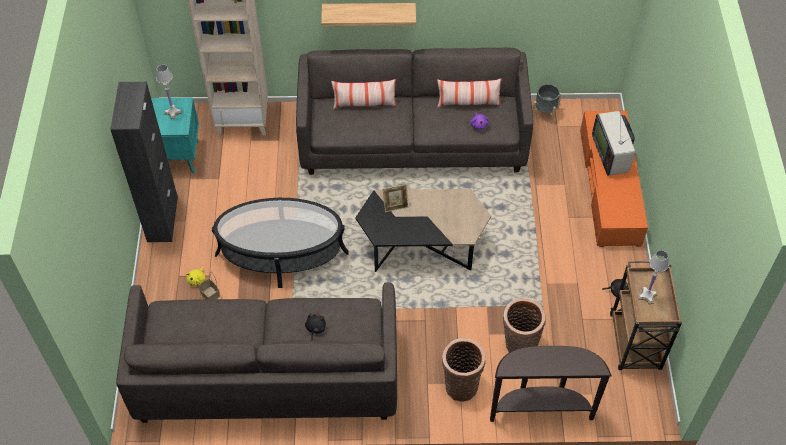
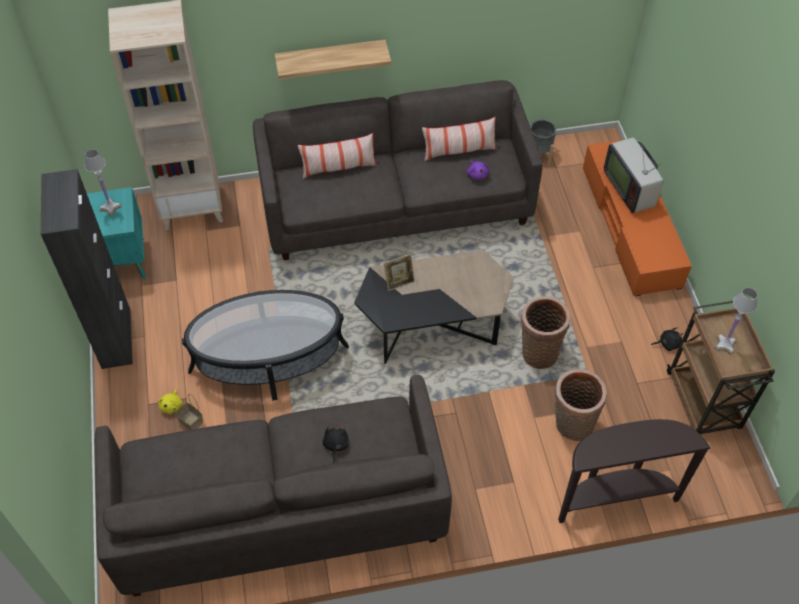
camera: 10 degrees left, 0 degrees up
(460, 384) = (514, 483): basket -> basket (538, 351)

